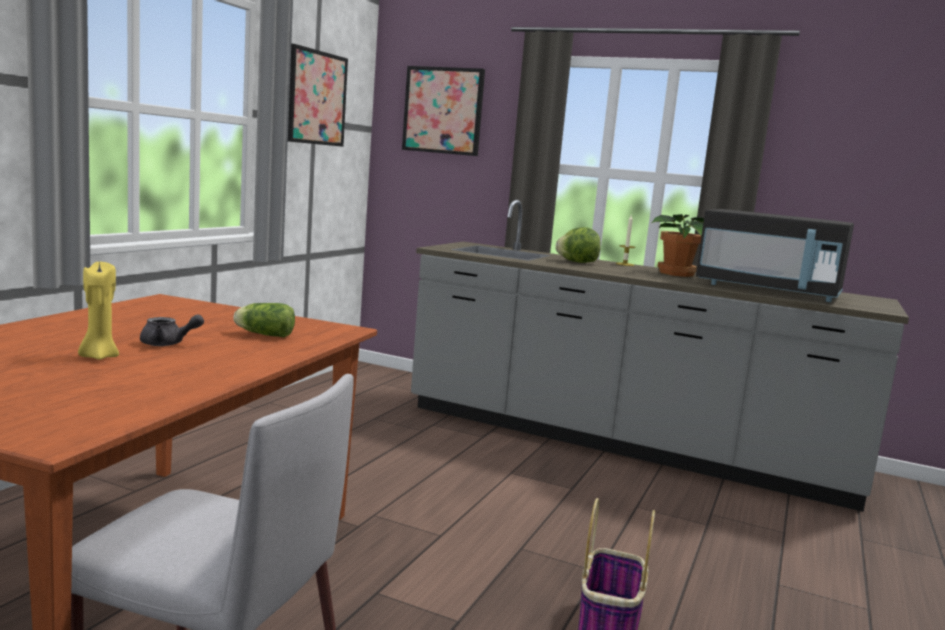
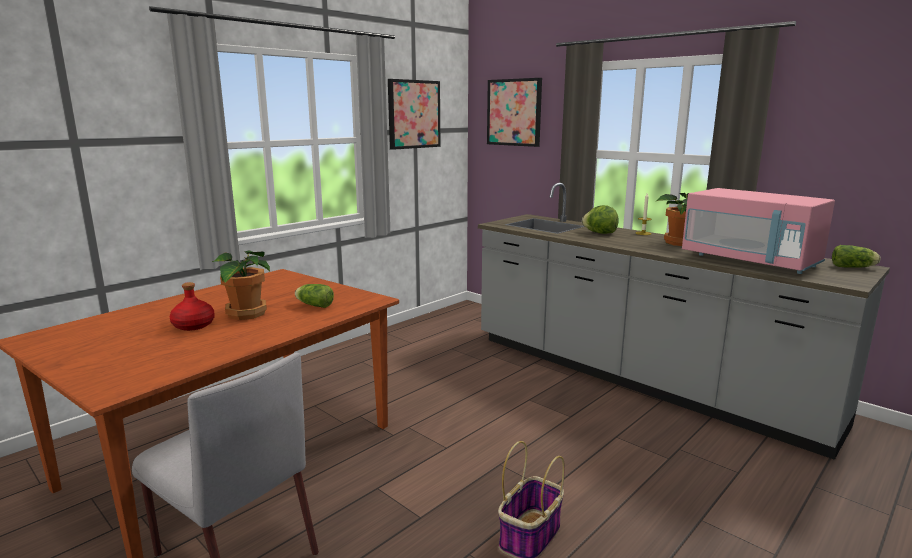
camera: 20 degrees right, 5 degrees up
(98, 357) = (194, 325): yellow candle -> red bottle
(168, 344) = (245, 314): grey teapot -> potted plant
(768, 291) = (749, 261): black microwave -> pink microwave
(868, 298) = (854, 267): none -> lettuce

